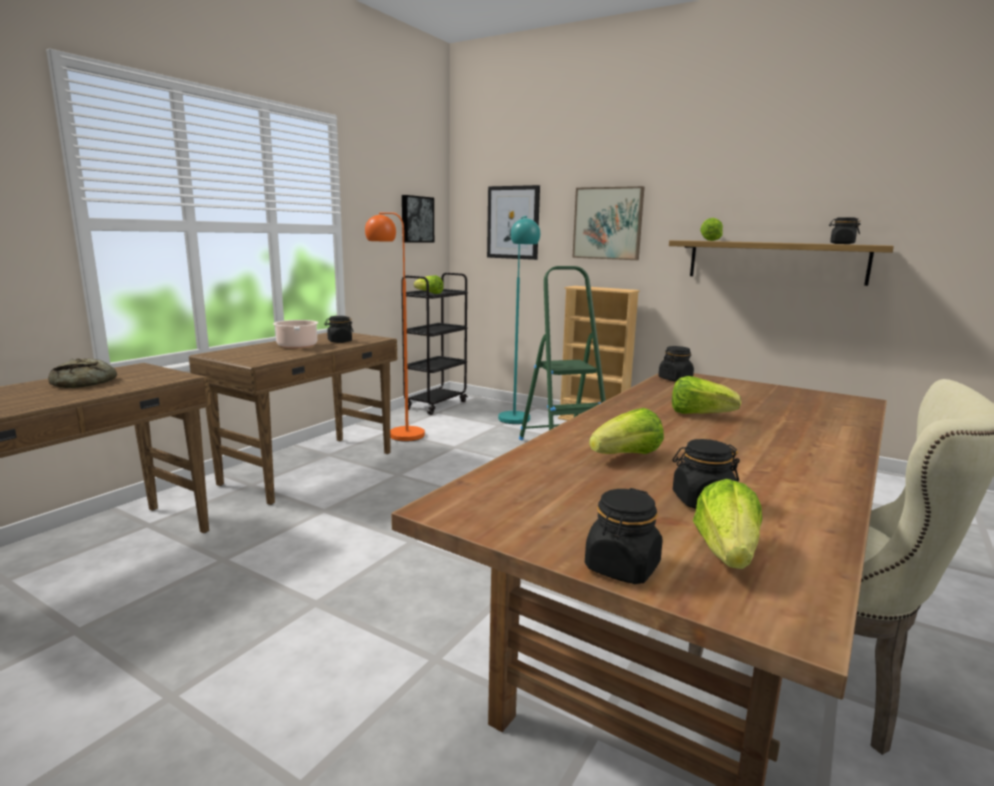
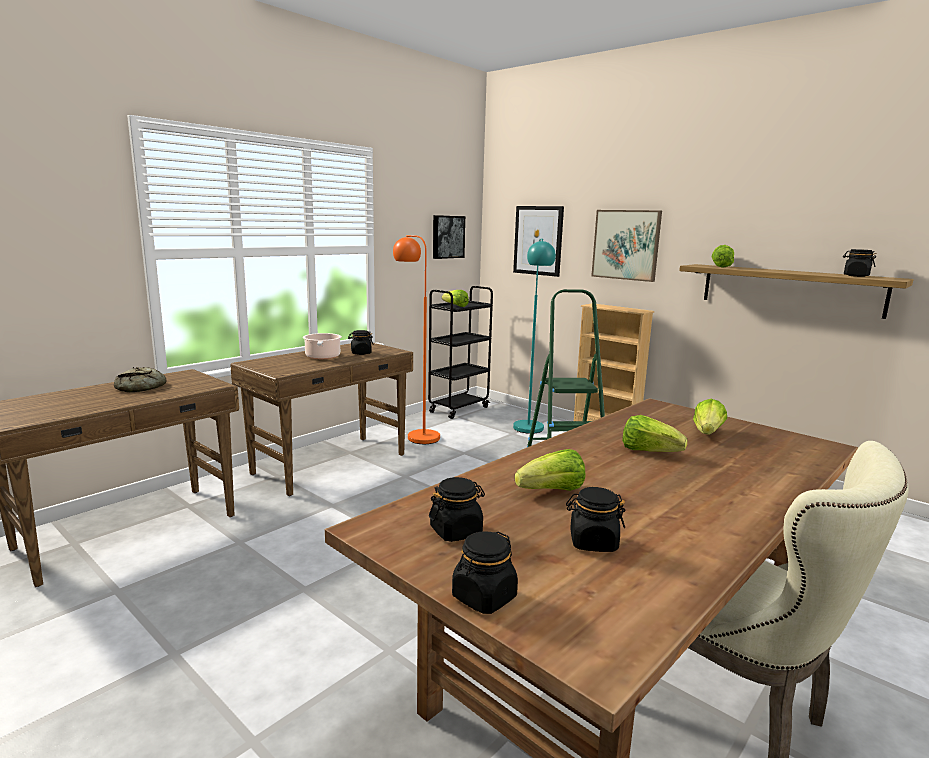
camera: 10 degrees right, 0 degrees up
(675, 379) = (650, 410): black jar -> black jar (456, 531)
(726, 553) = (582, 594): lettuce -> lettuce (707, 433)

